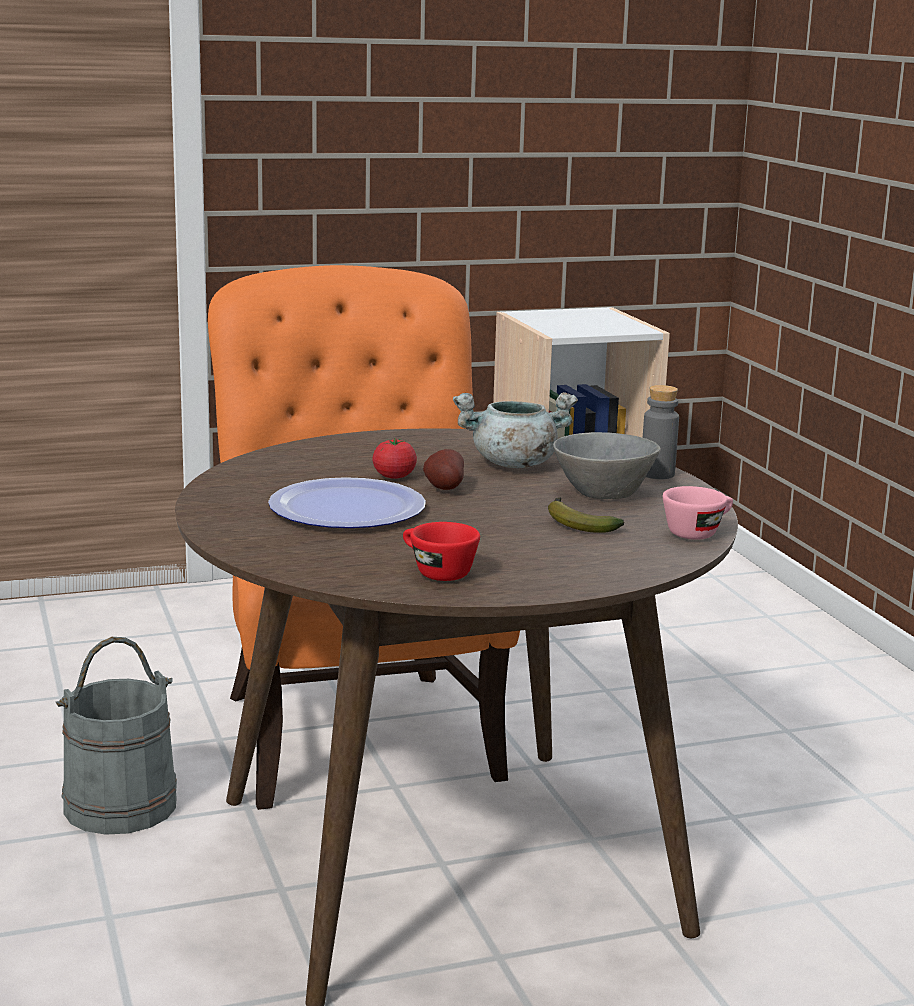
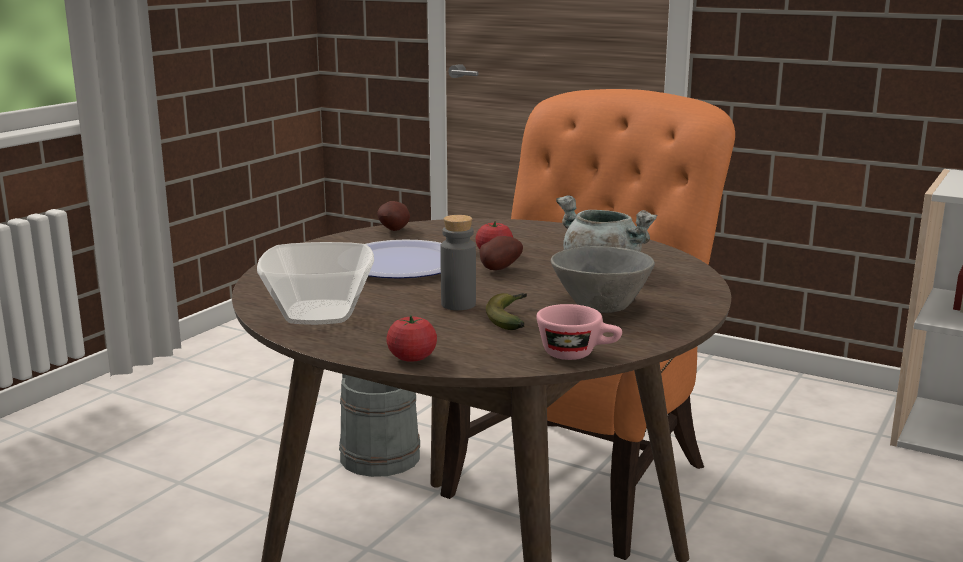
camera: 50 degrees right, 0 degrees up
(229, 480) = (395, 230): none -> potato
(435, 572) = (320, 314): red cup -> bowl
(613, 576) = (412, 358): none -> tomato
(657, 474) = (692, 306): grey bottle -> grey bottle (458, 304)

